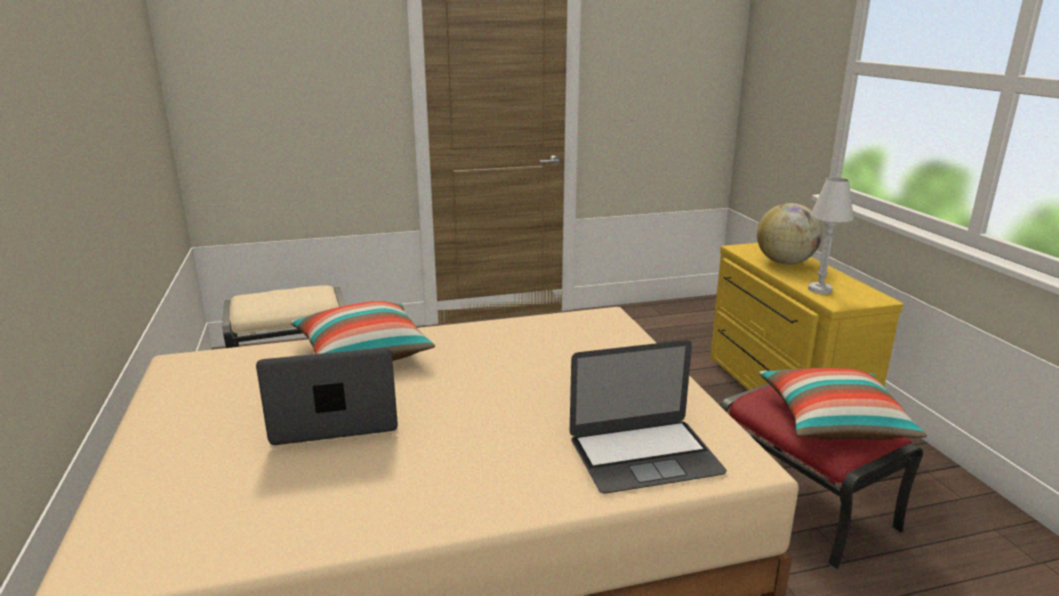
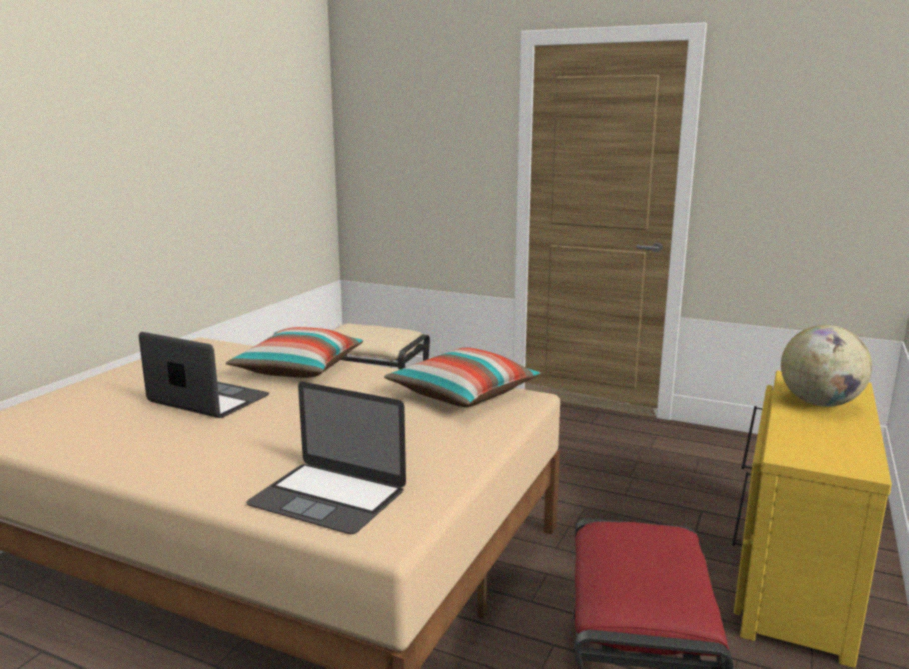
camera: 40 degrees right, 5 degrees down
(819, 289) = (798, 438): white table lamp -> none
(833, 422) = (645, 579): pillow -> pillow (463, 394)

